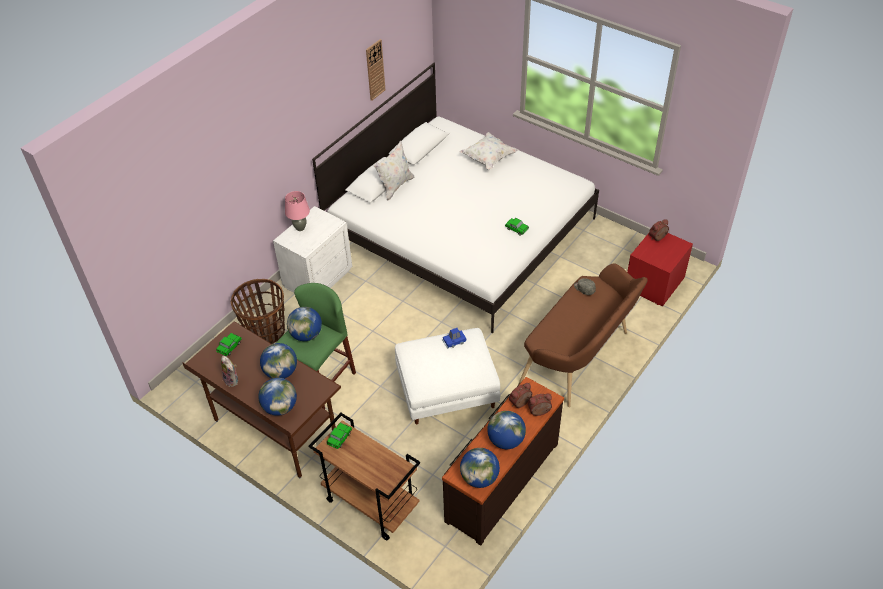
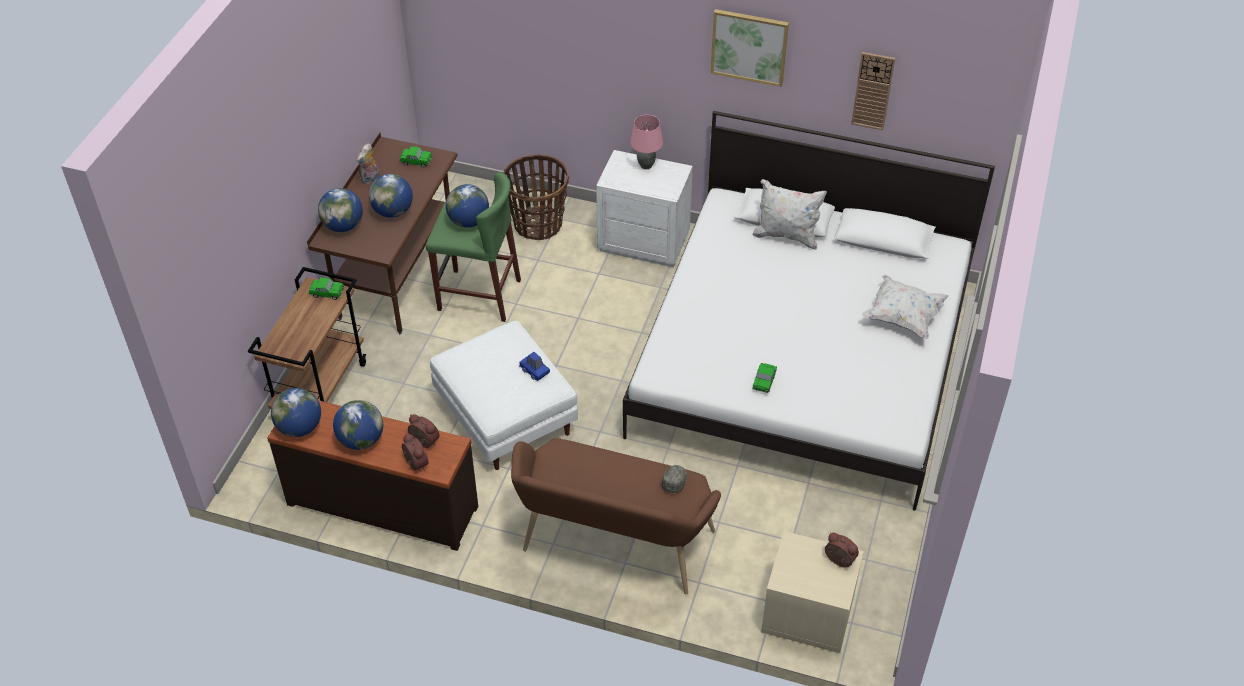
camera: 70 degrees right, 0 degrees up
(315, 98) = (749, 46): none -> picture
(654, 284) = (806, 615): red nightstand -> beige nightstand

